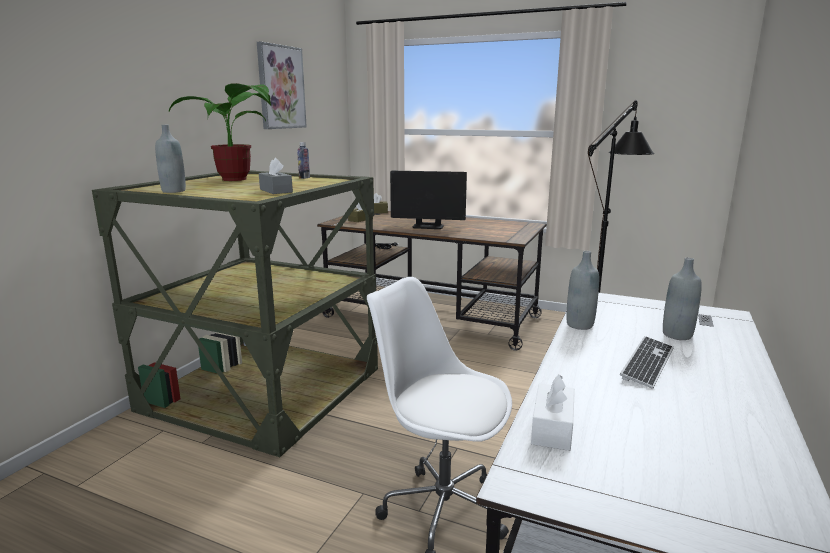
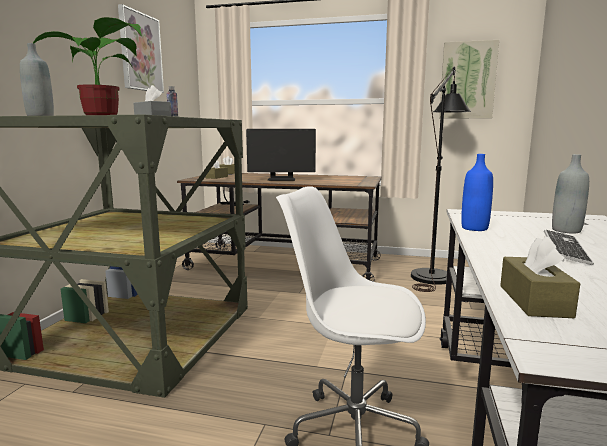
camera: 10 degrees left, 5 degrees down
(552, 428) = (534, 301): white tissue box -> brown tissue box
(579, 325) = (474, 228): grey bottle -> blue bottle
(657, 113) = (467, 80): none -> picture

